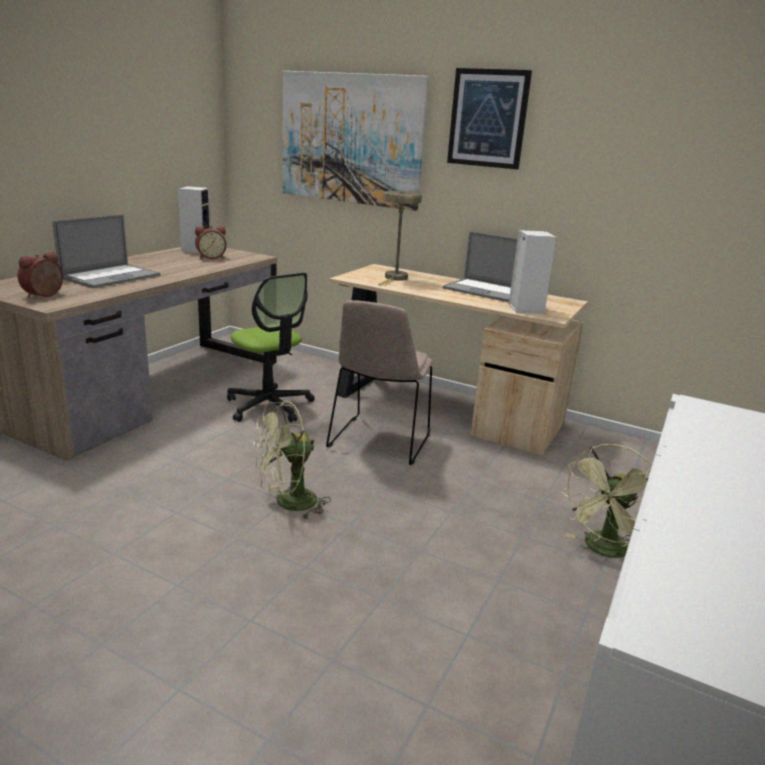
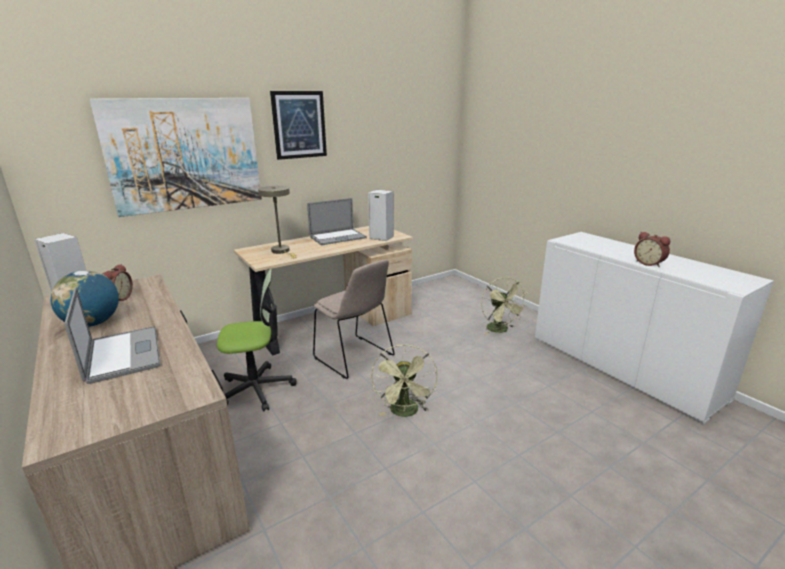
camera: 60 degrees left, 0 degrees up
(45, 295) = (153, 396): alarm clock -> alarm clock (649, 263)
(159, 261) = (93, 324): none -> globe

